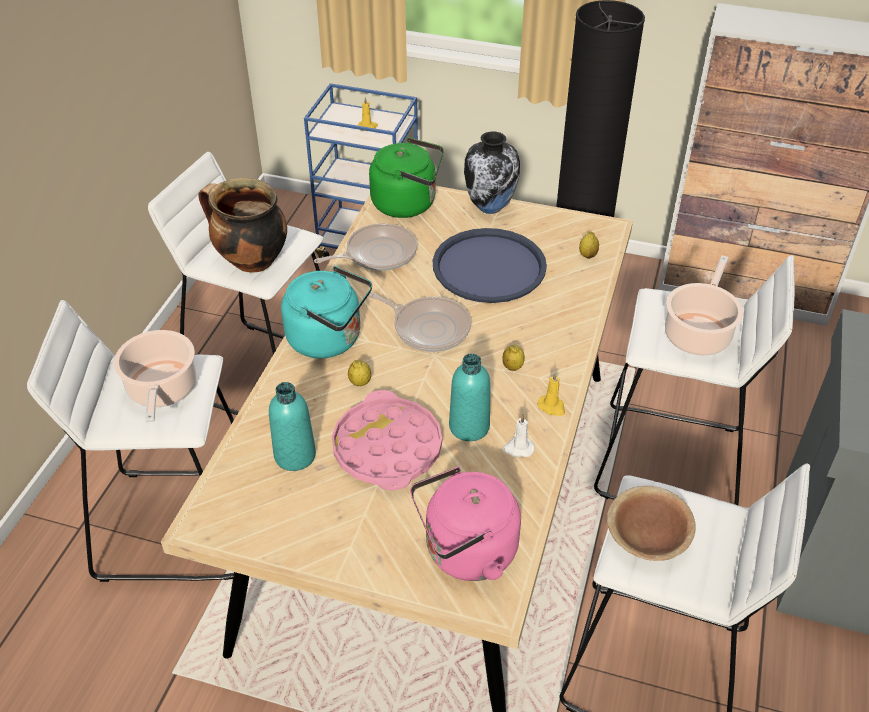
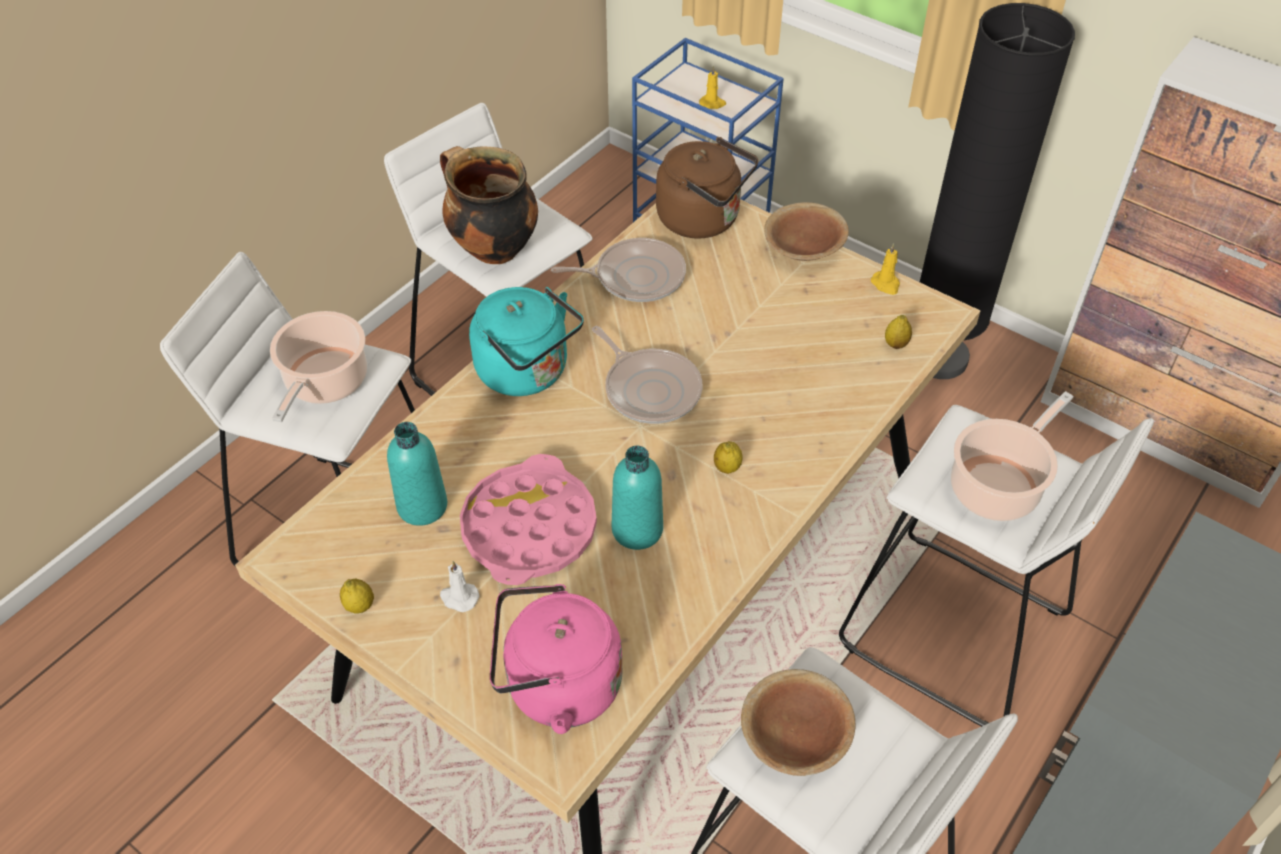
camera: 20 degrees right, 5 degrees up
(360, 382) = (537, 437): lemon -> lemon (359, 606)
(408, 204) = (703, 220): green kettle -> brown kettle
(489, 267) = (762, 328): blue tray -> none
(491, 207) = (803, 248): vase -> brown bowl
(518, 448) = (682, 575): white candle -> white candle (459, 597)
(552, 407) = (750, 533): yellow candle -> yellow candle (886, 284)

